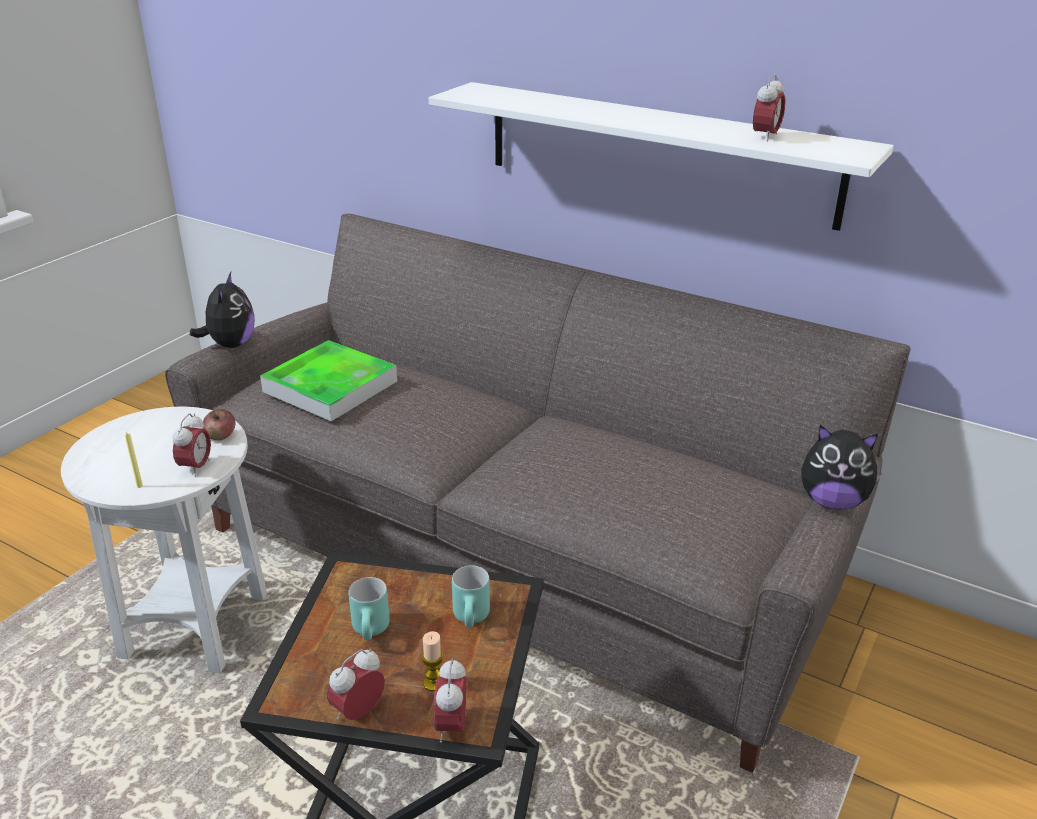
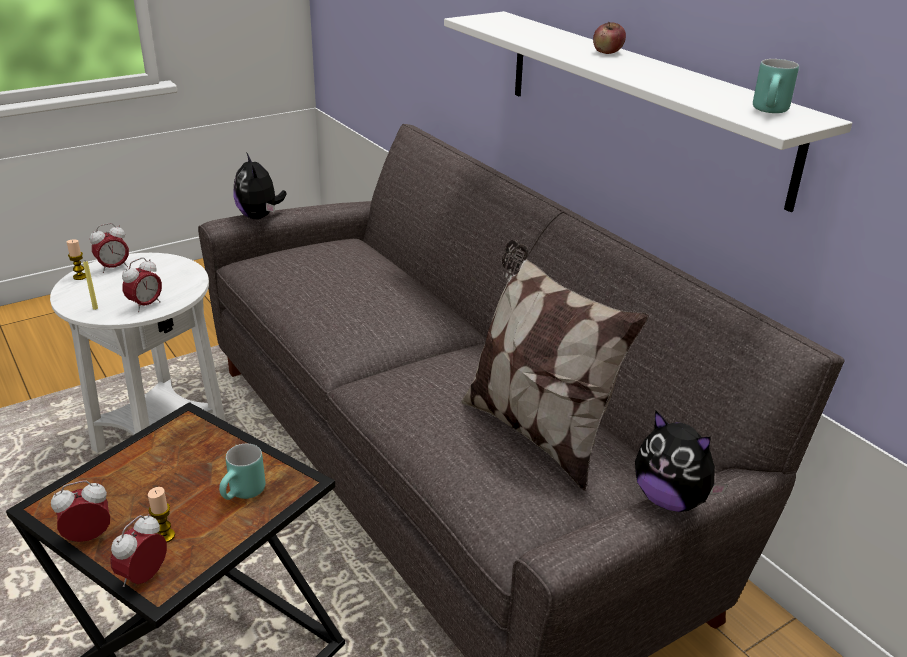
camera: 25 degrees right, 0 degrees up
(84, 457) = (80, 277): none -> candle
(221, 436) = (185, 286): apple -> apple (607, 52)
(230, 344) = (260, 216): plush toy -> plush toy turned 135 degrees clockwise
(330, 386) = (313, 269): tray -> none
(373, 632) = (160, 477): turquoise mug -> turquoise mug (772, 112)
(674, 480) = (537, 431): none -> pillow
(765, 137) = (712, 93): alarm clock -> alarm clock (113, 268)

